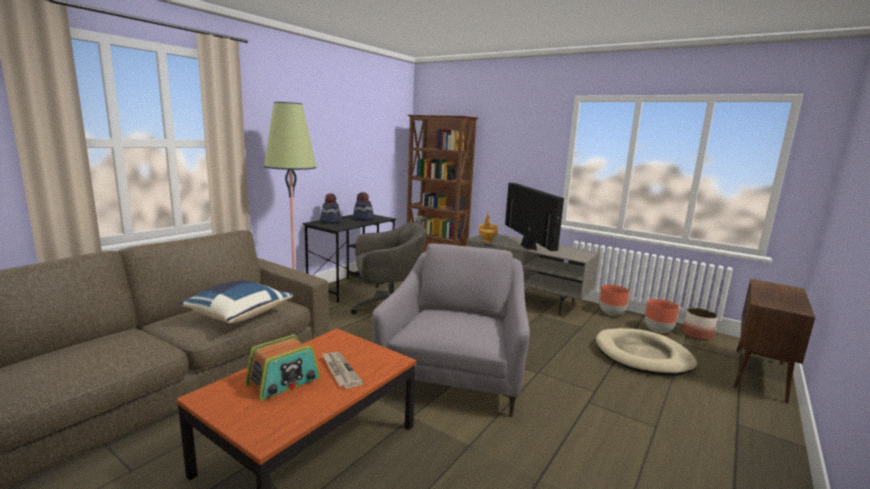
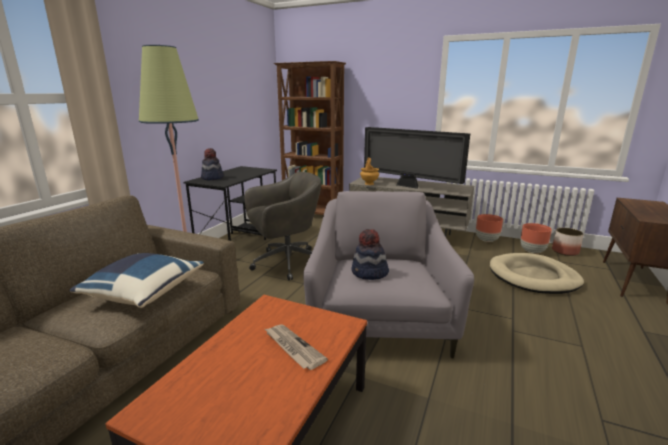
camera: 10 degrees left, 5 degrees up
(284, 382) = (235, 373): radio -> none
(363, 219) = (244, 172): hat -> hat (369, 273)
(528, 247) = (409, 186): television -> television turned 150 degrees clockwise

